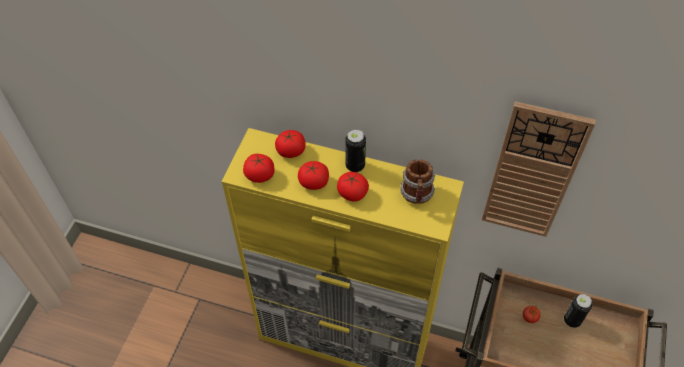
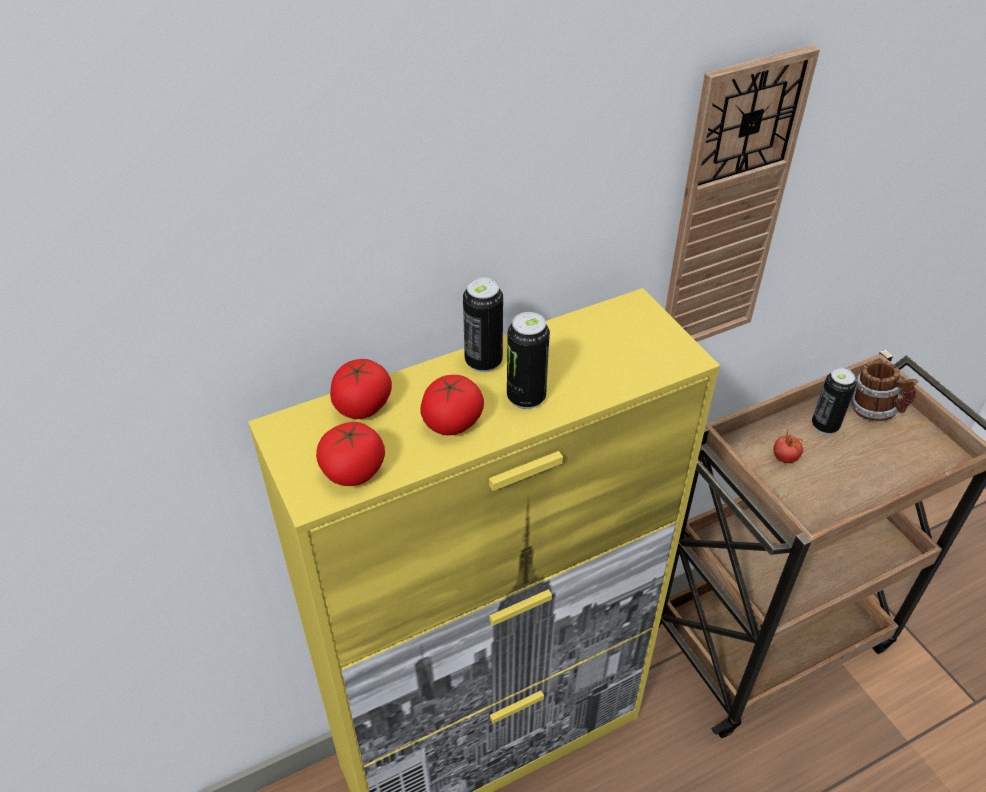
camera: 45 degrees left, 10 degrees down
(352, 193) = (526, 397): tomato -> can
(417, 195) = (611, 340): mug -> mug (875, 411)

